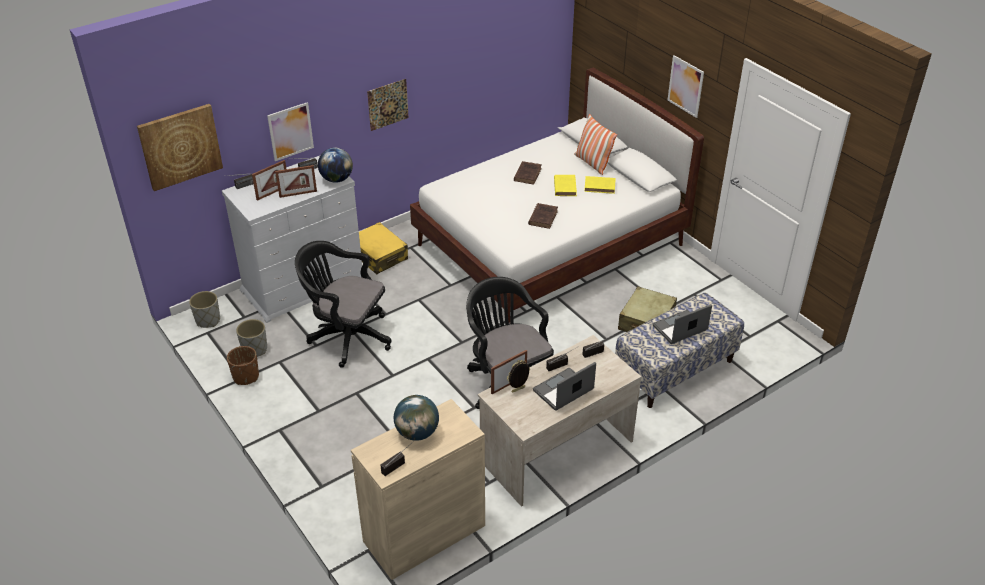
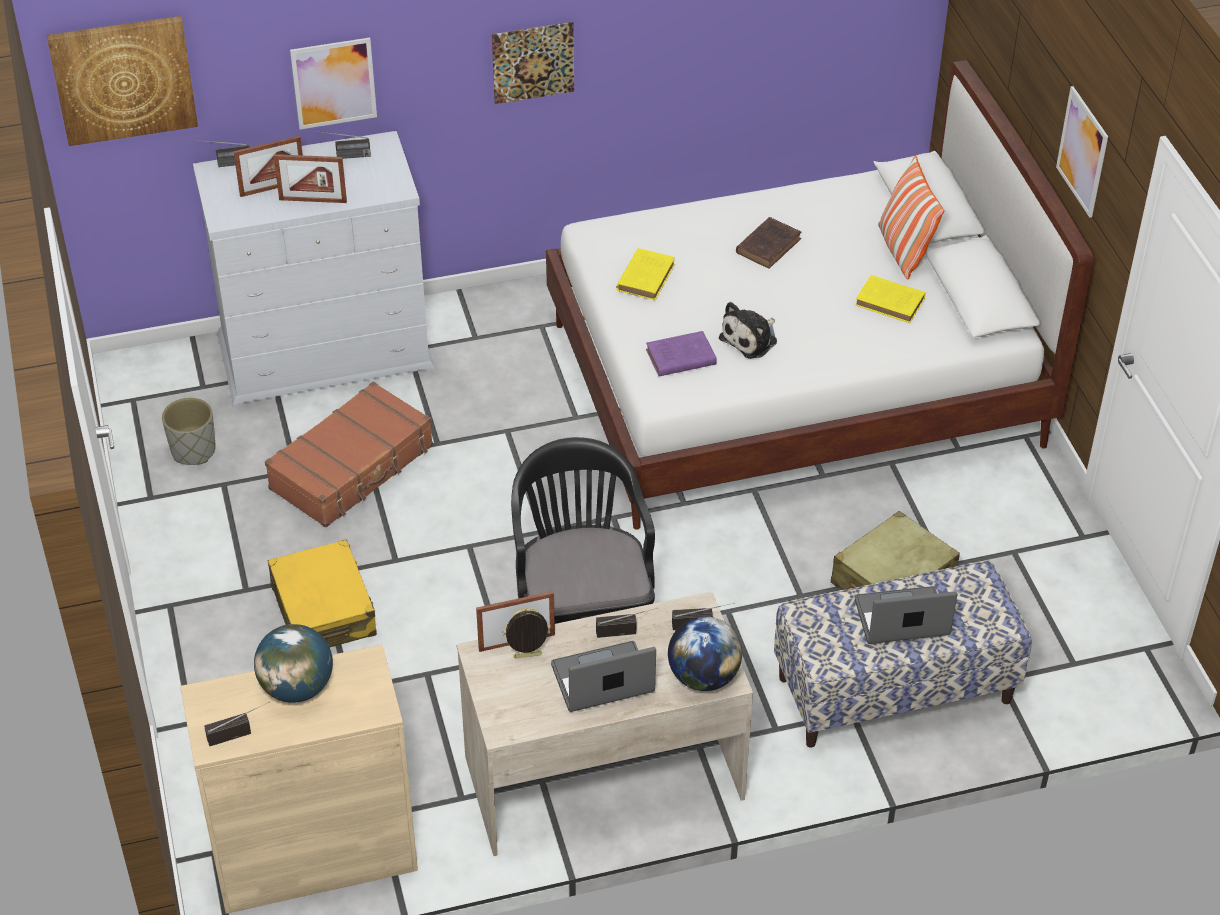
camera: 20 degrees right, 5 degrees up
(208, 321) = (142, 378): grey planter -> none
(246, 376) = (158, 496): brown planter -> none
(336, 179) = (391, 187): globe -> globe (703, 677)
(346, 336) = (353, 468): black office chair -> brown suitcase
(378, 255) = (478, 328): yellow suitcase -> yellow suitcase (323, 611)
(513, 233) = (679, 358): none -> purple book
(543, 217) = (751, 339): brown book -> plush toy
(565, 187) = (824, 287): yellow book -> yellow book (646, 276)

